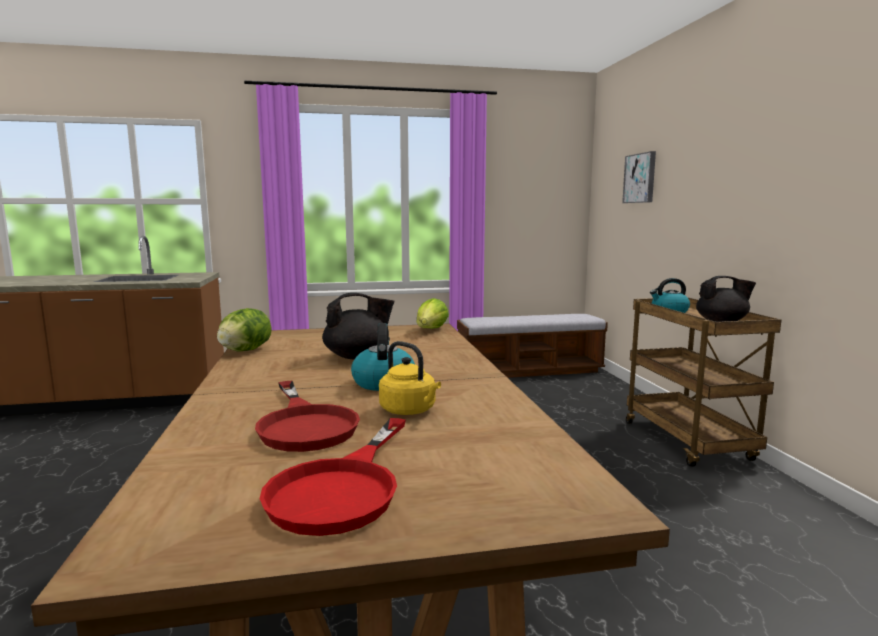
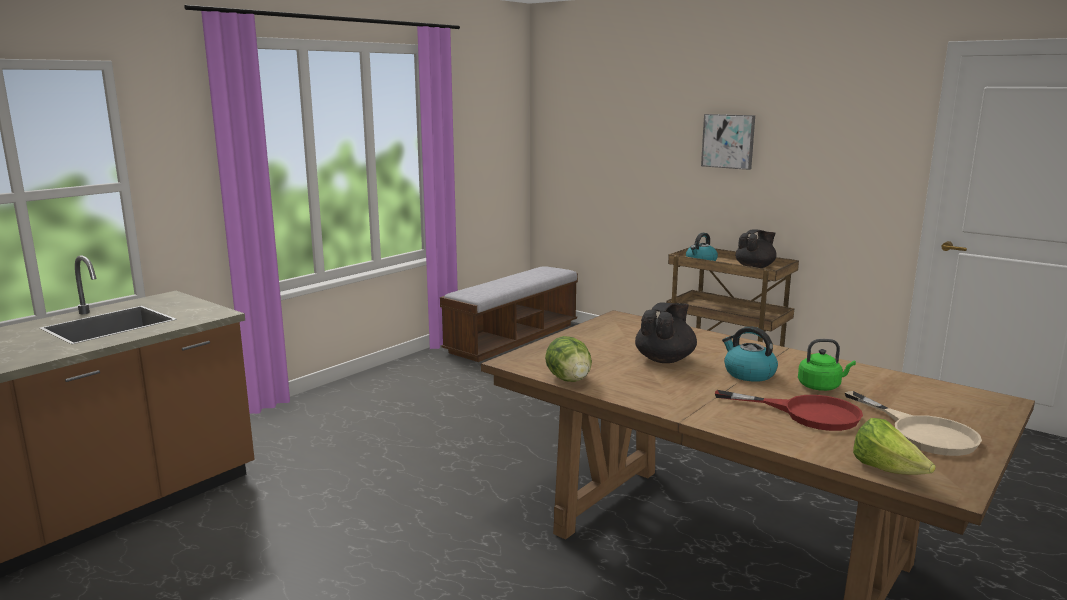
camera: 40 degrees left, 5 degrees up
(343, 487) = (922, 432): red frying pan -> beige frying pan
(410, 411) = (821, 386): yellow kettle -> green kettle
(431, 330) = (627, 321): lettuce -> lettuce (887, 470)
(640, 178) = (614, 129): picture -> picture (728, 141)

